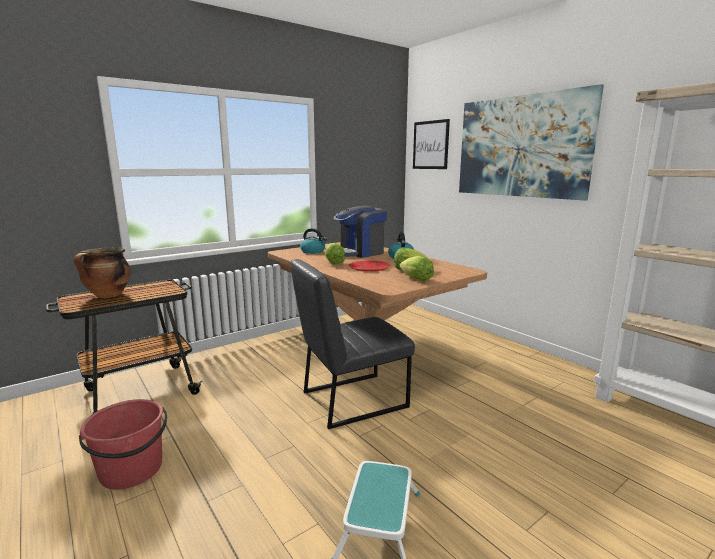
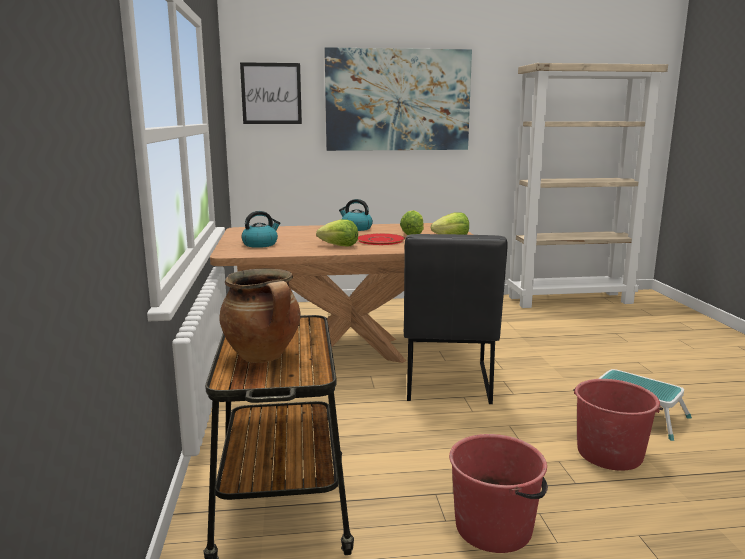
camera: 60 degrees left, 0 degrees up
(273, 516) = (609, 453): none -> red bucket
(360, 253) = (307, 234): coffee machine -> none

